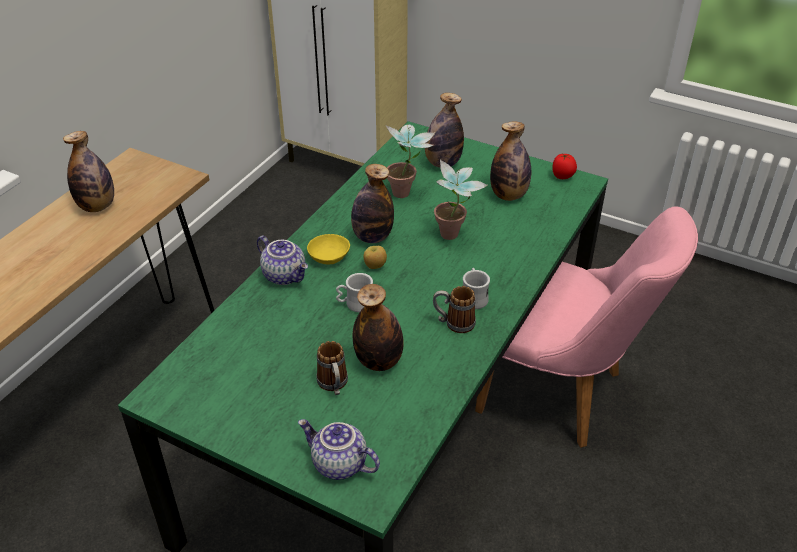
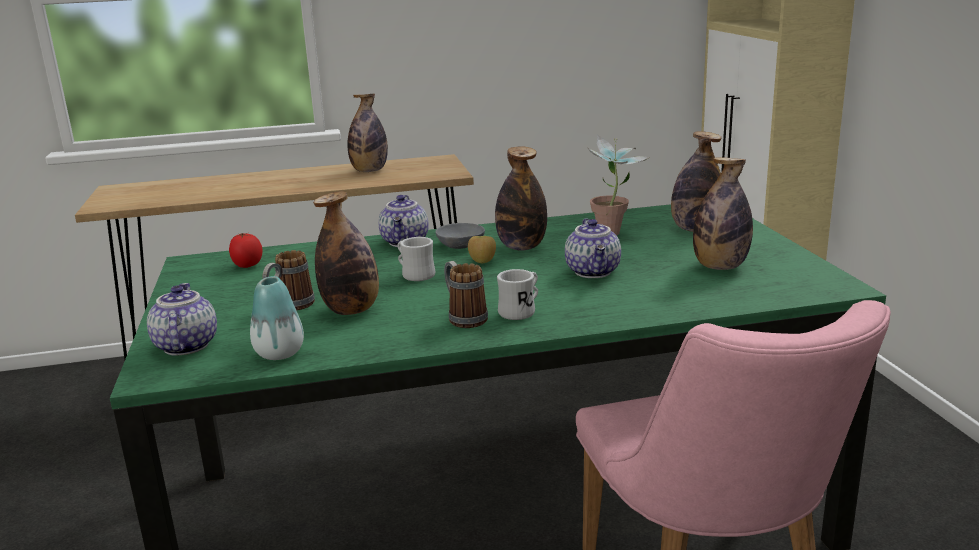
camera: 50 degrees right, 20 degrees down
(329, 256) = (462, 244): yellow bowl -> grey bowl
(409, 425) = (279, 353): none -> vase
(454, 237) = (594, 272): potted plant -> teapot
(562, 176) = (821, 275): tomato -> tomato (247, 266)

